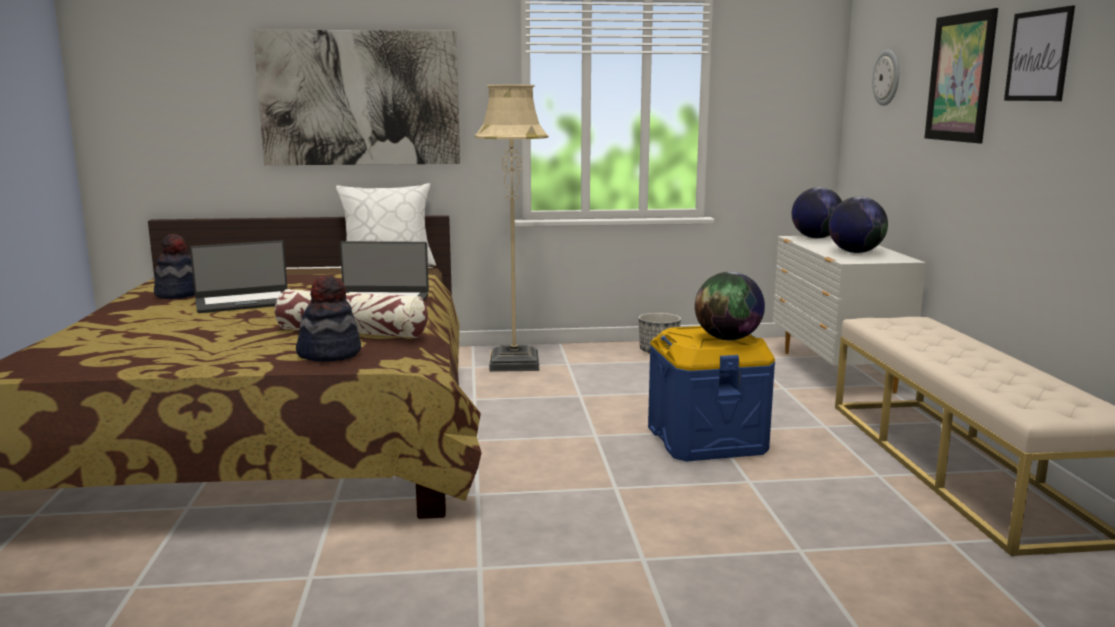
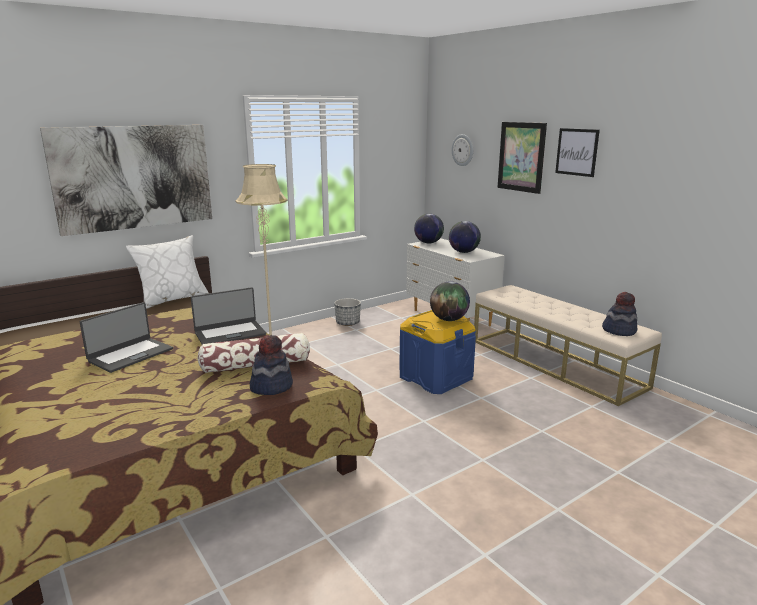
camera: 30 degrees left, 5 degrees up
(178, 294) = (57, 357): hat -> hat (619, 330)

